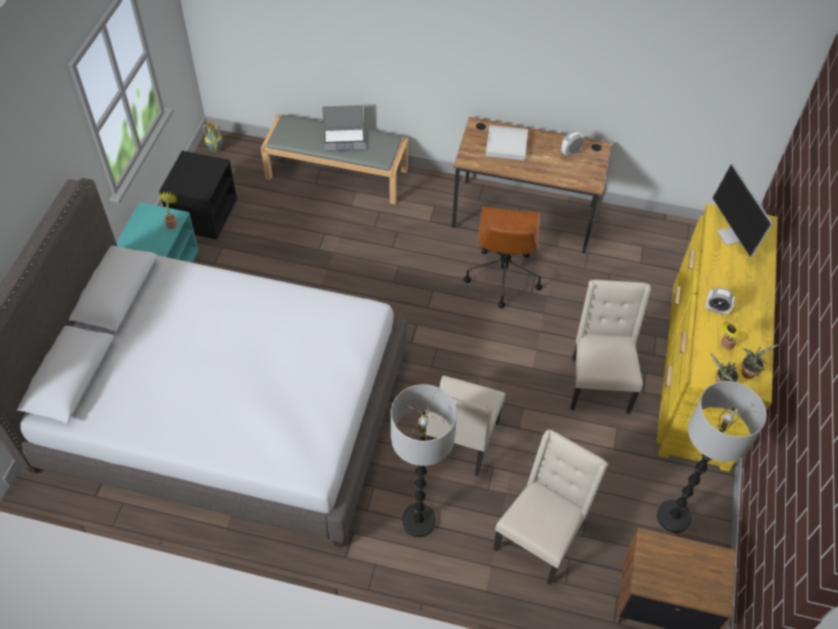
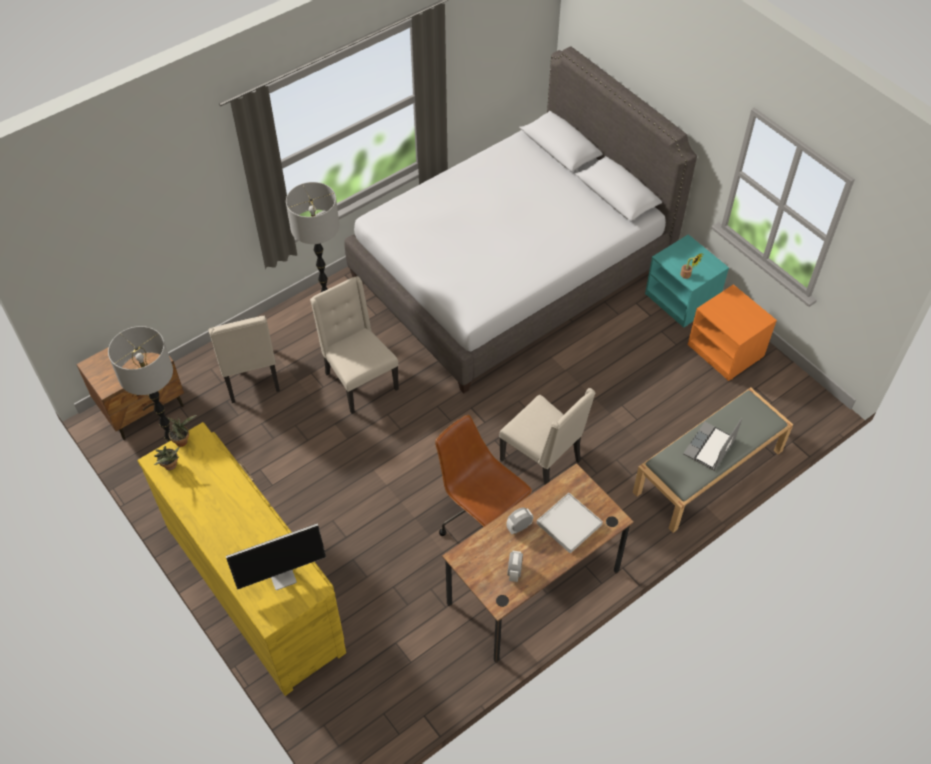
camera: 130 degrees right, 0 degrees up
(203, 214) = (726, 351): black nightstand -> orange nightstand
(215, 148) = (812, 400): vase -> none
(598, 383) = (317, 503): beige chair -> beige chair (542, 460)
(716, 309) = (236, 495): alarm clock -> alarm clock (519, 527)
(725, 346) = (204, 472): potted plant -> none
(731, 236) = (283, 575): monitor -> monitor turned 135 degrees clockwise

